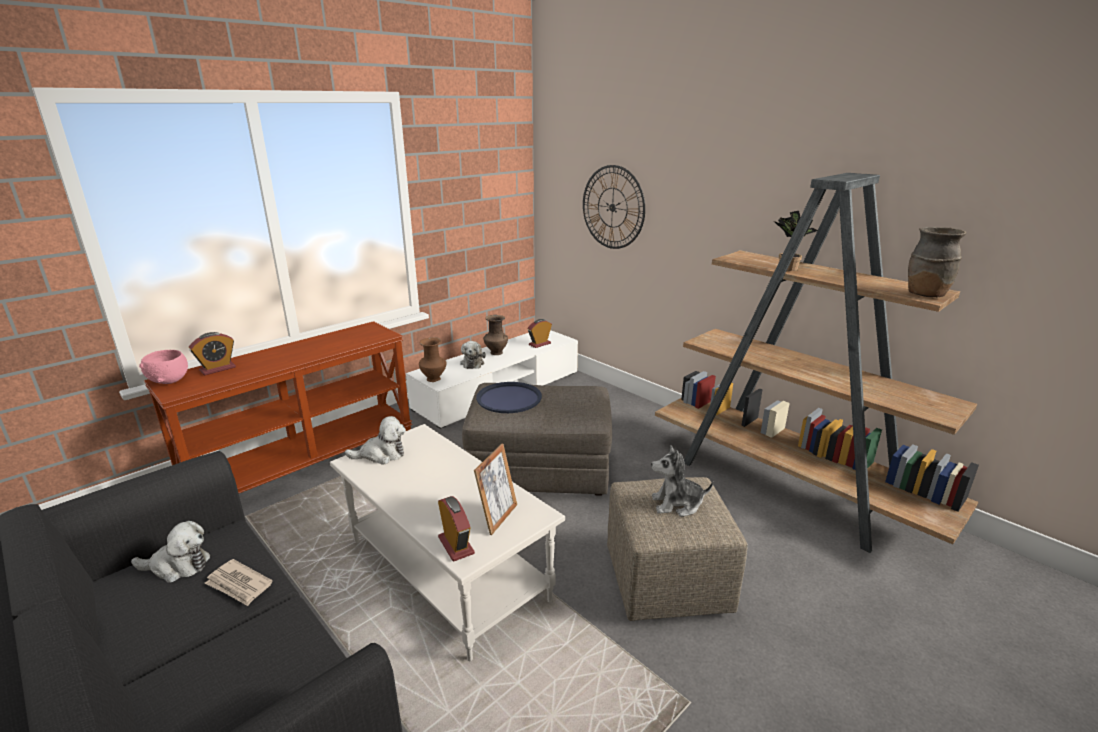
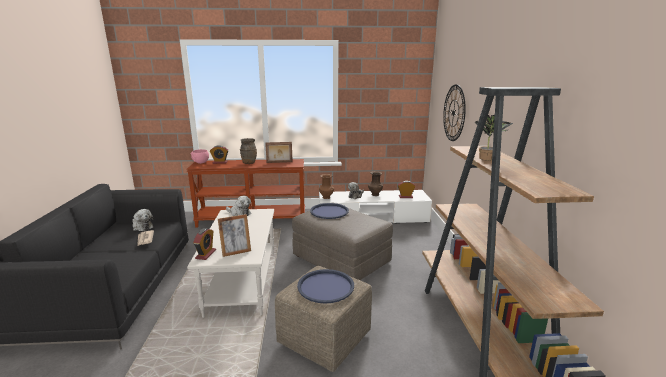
camera: 40 degrees right, 5 degrees down
(344, 338) = (279, 162): none -> picture frame
(677, 504) = (326, 286): plush toy -> blue tray
(925, 294) = (545, 190): brown vase -> brown vase (249, 163)

